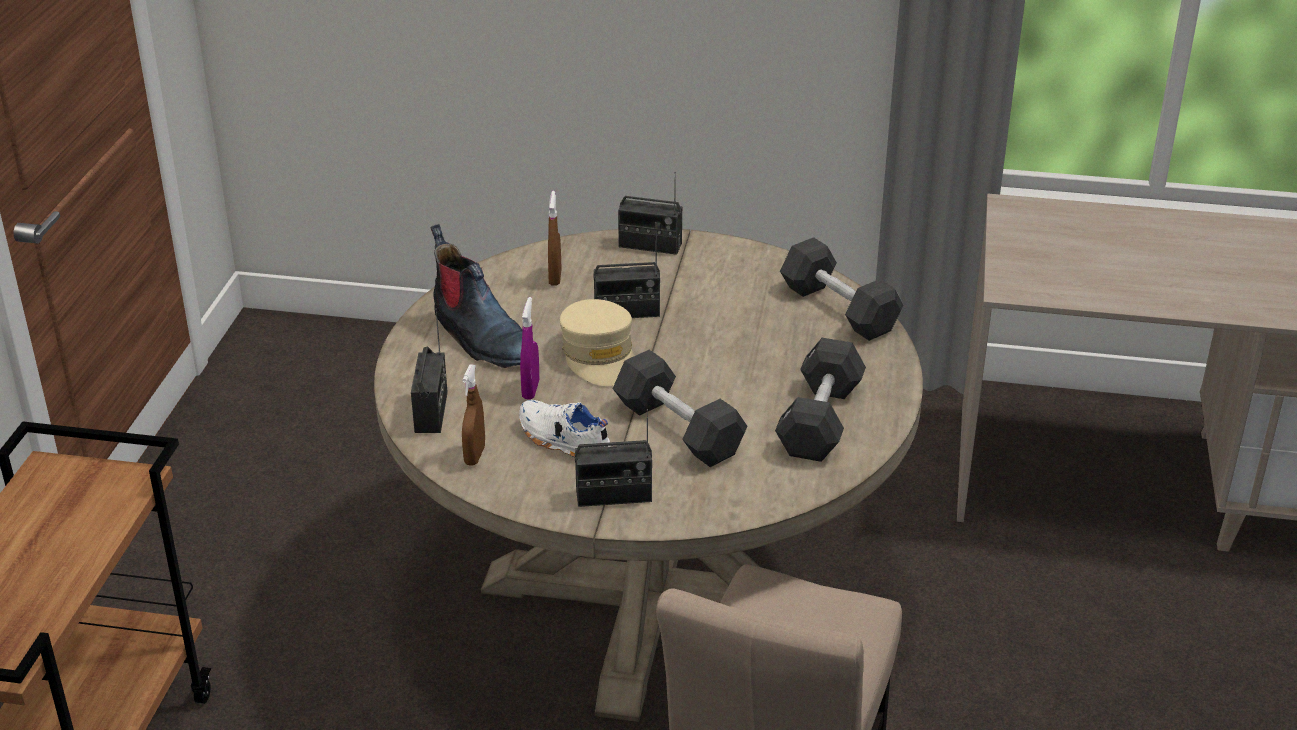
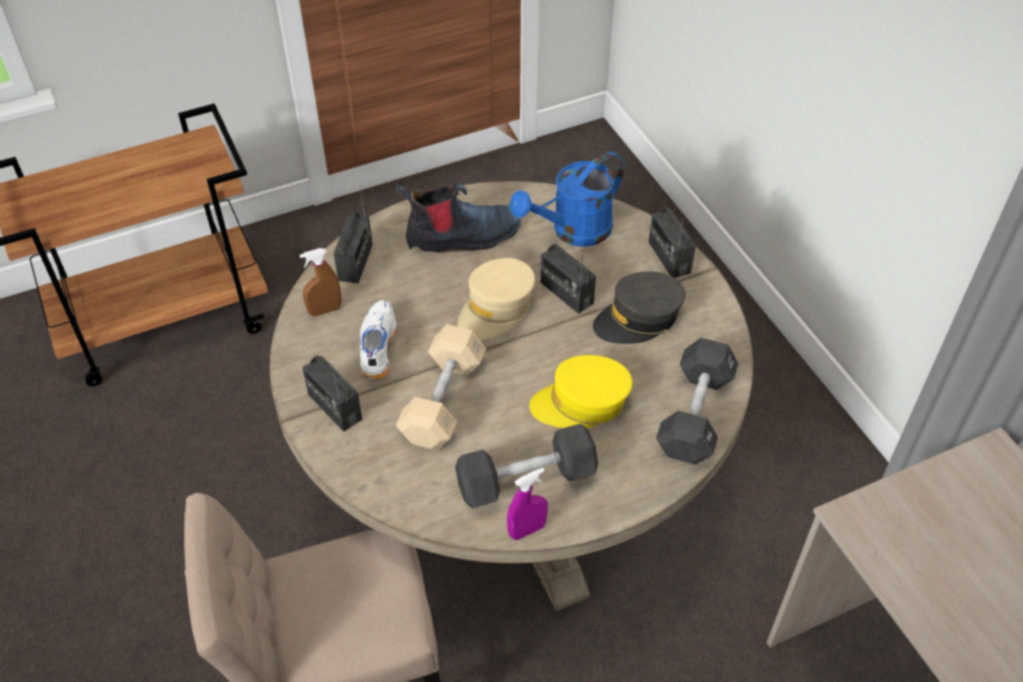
camera: 55 degrees right, 15 degrees up
(431, 412) = (356, 262): radio -> radio turned 45 degrees counterclockwise
(481, 338) = (462, 237): boot -> boot turned 120 degrees counterclockwise
(530, 390) = (423, 296): purple spray bottle -> purple spray bottle (527, 530)
(555, 277) = (573, 232): brown spray bottle -> blue watering can
(678, 429) = (443, 400): black dumbbell -> beige dumbbell
(703, 290) = (638, 319): none -> grey cap
(766, 358) = (581, 403): none -> yellow cap

